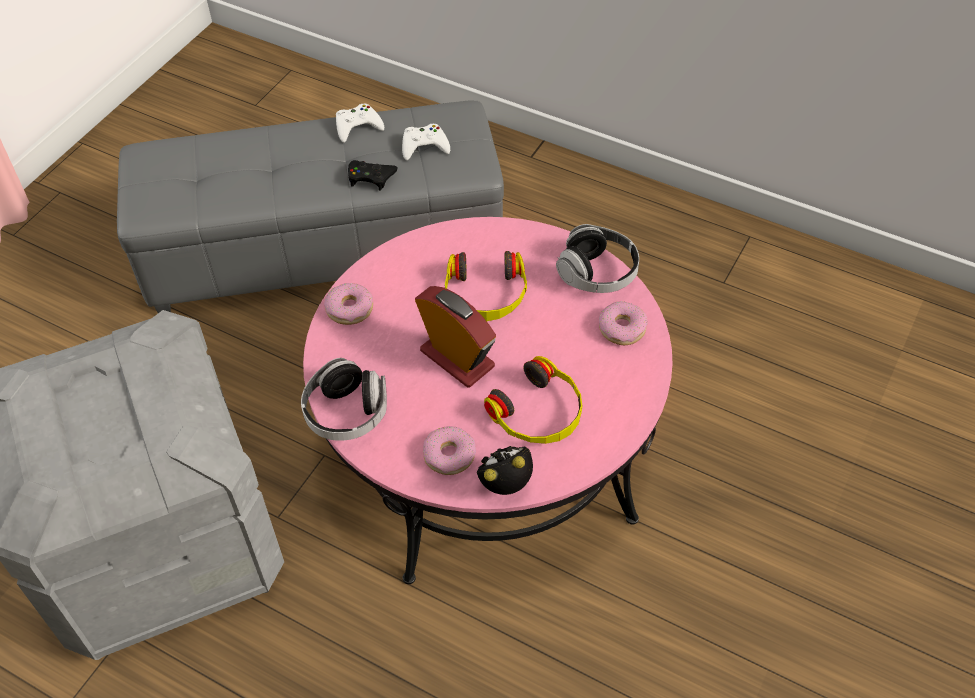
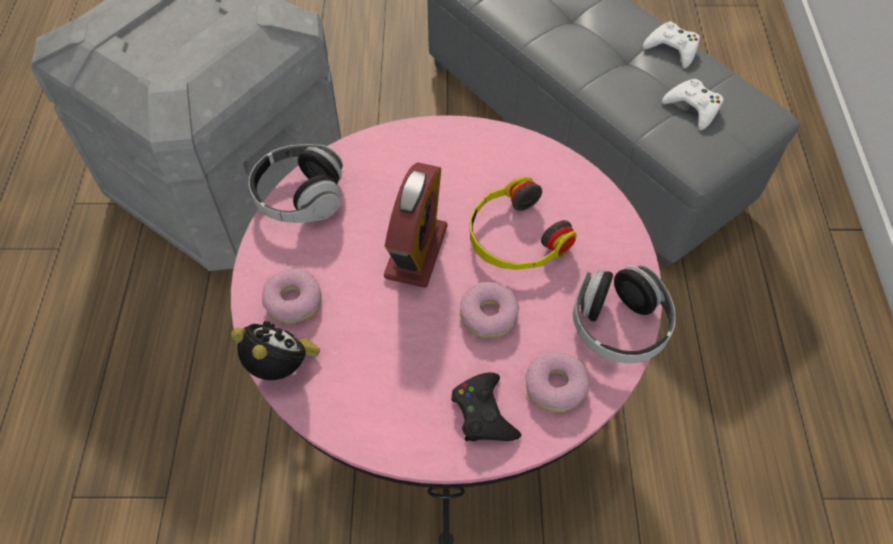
camera: 60 degrees right, 5 degrees up
(349, 309) = (422, 141): donut -> donut (488, 315)
(370, 177) = (618, 88): black game controller -> black game controller (483, 413)
(538, 413) = (388, 355): headphones -> none

